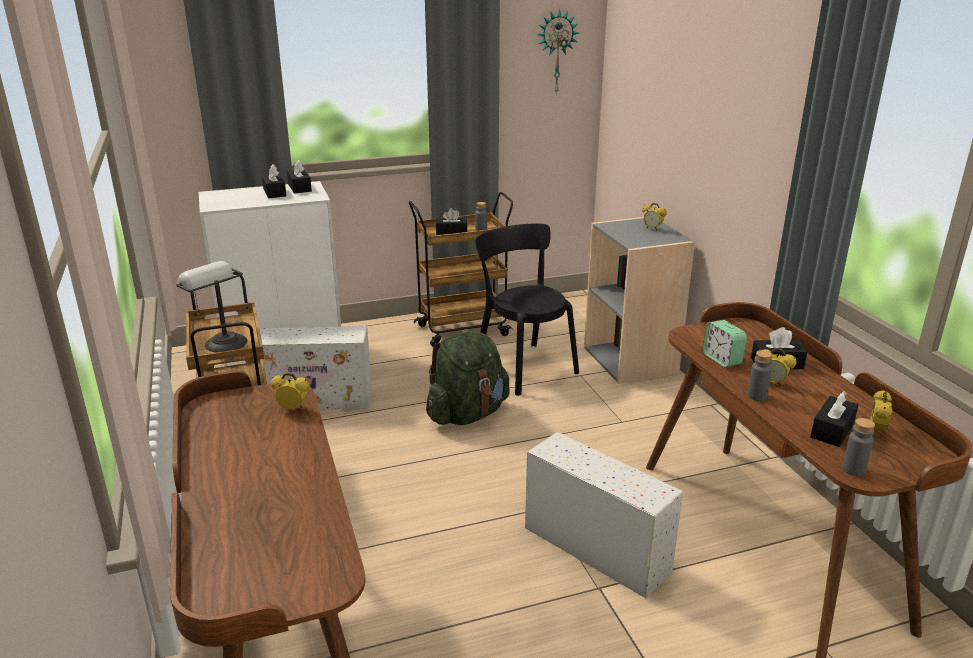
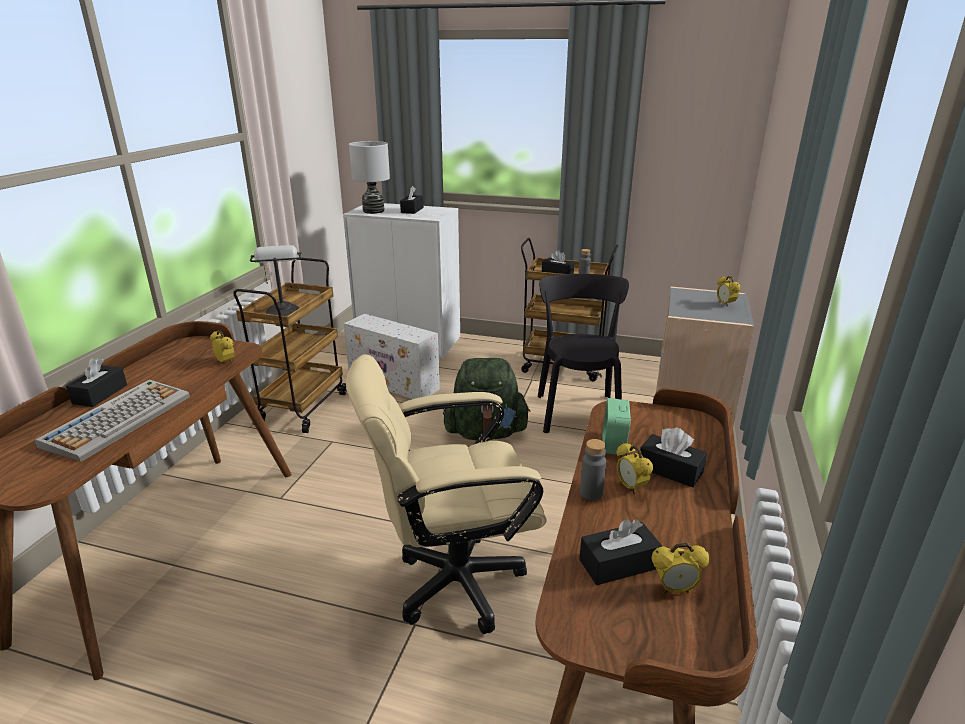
camera: 35 degrees right, 0 degrees up
(231, 202) = (373, 211): none -> grey table lamp
(287, 499) = (119, 419): none -> keyboard
(299, 188) = (434, 210): black tissue box -> black tissue box (100, 394)
(556, 52) = (708, 113): wall clock -> none
(594, 548) = (452, 588): white storage box -> beige office chair
(853, 470) = (571, 618): grey bottle -> none
(876, 430) = (674, 589): alarm clock -> alarm clock turned 150 degrees counterclockwise

